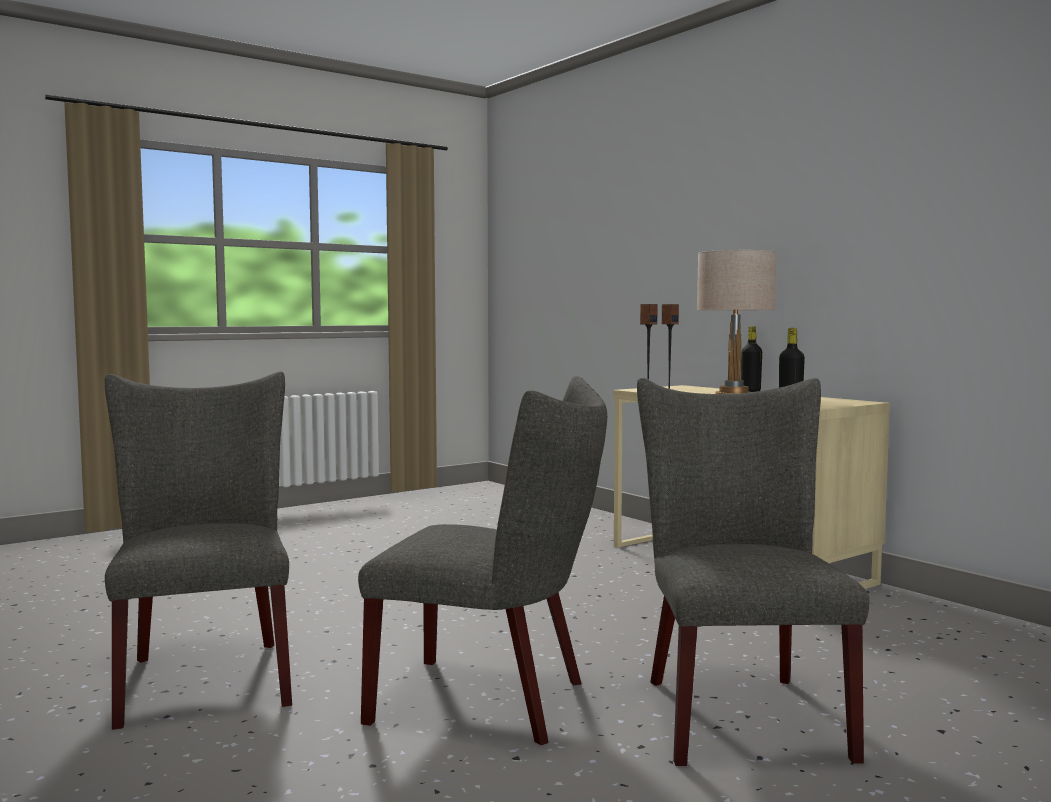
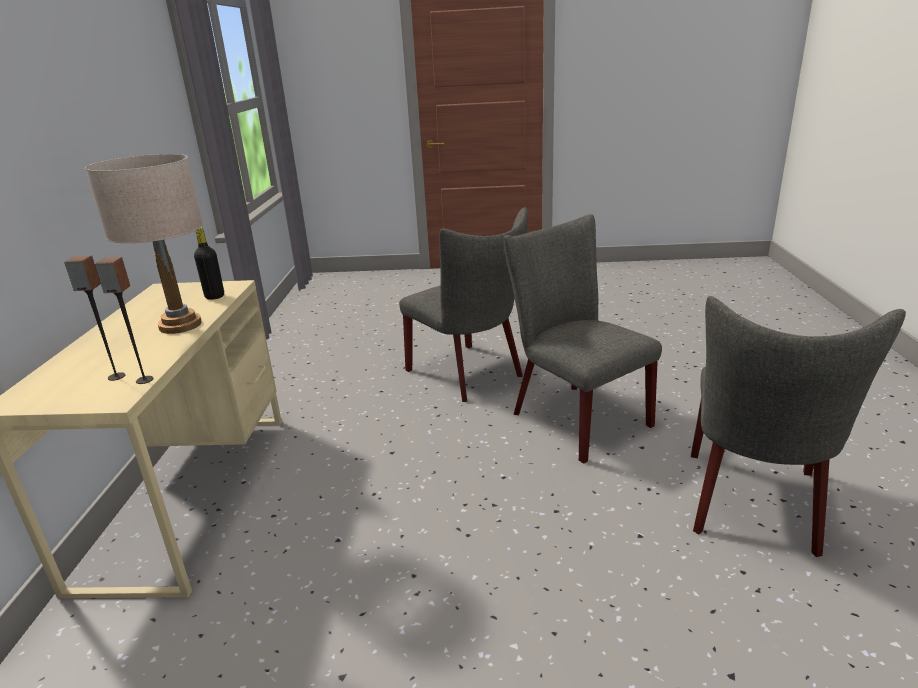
camera: 140 degrees left, 20 degrees up
(737, 711) = (470, 375): grey chair -> grey chair turned 75 degrees counterclockwise
(750, 391) = (83, 344): black bottle -> none

